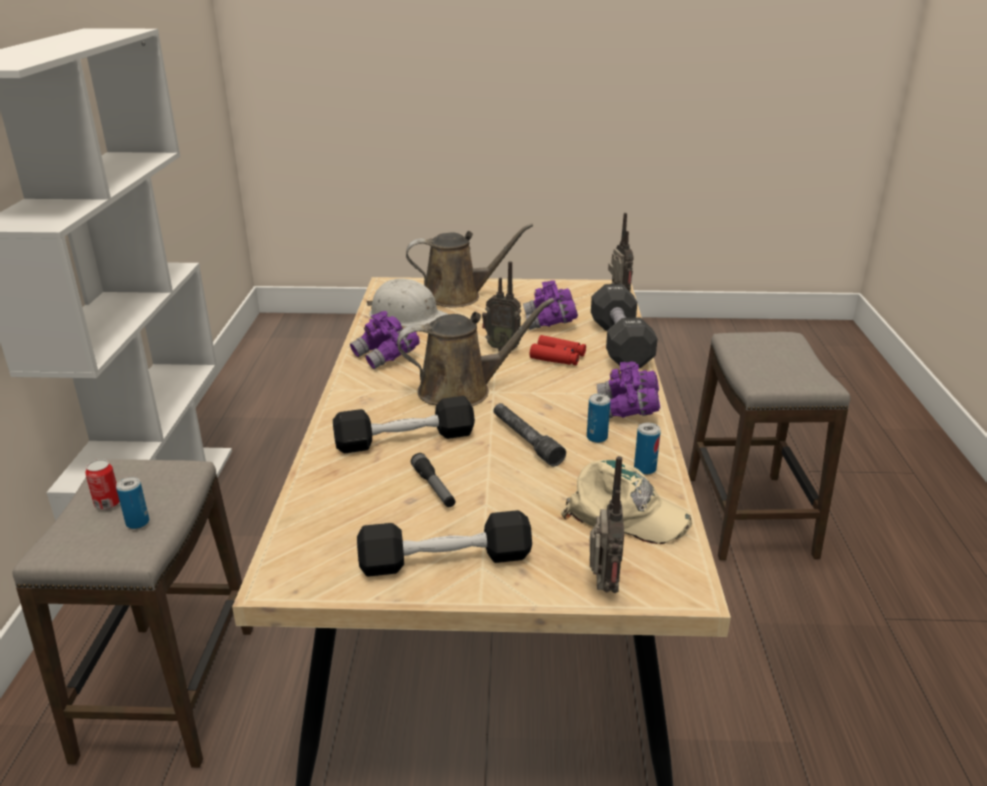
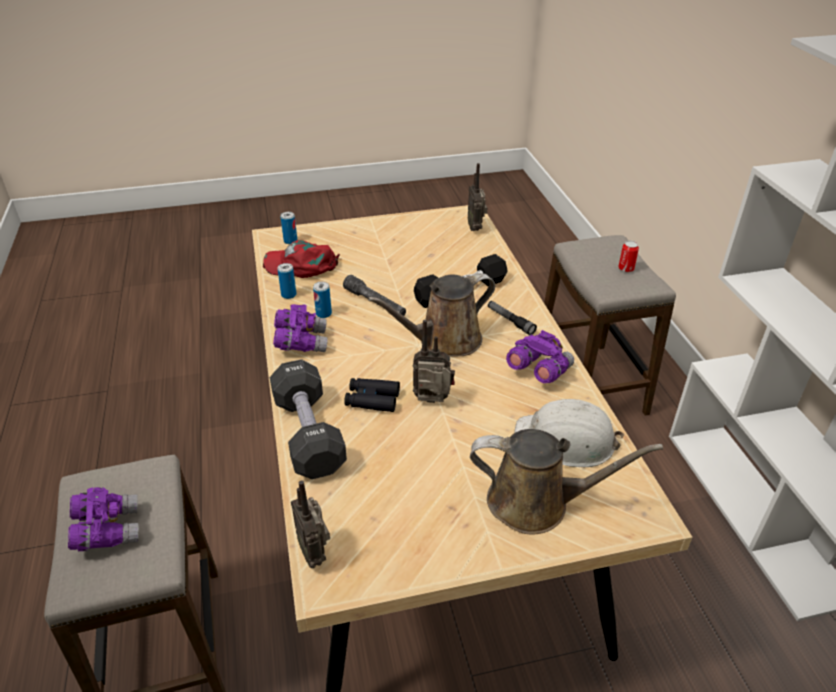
camera: 165 degrees right, 10 degrees up
(137, 522) = (593, 261): can -> can (290, 241)
(434, 487) = (421, 263): flashlight -> flashlight (510, 321)
(445, 560) = (395, 230): black dumbbell -> none
(458, 296) = (536, 503): brown watering can -> brown watering can turned 150 degrees counterclockwise
(550, 322) = (396, 462): purple binoculars -> purple binoculars (108, 530)
(558, 357) = (372, 399): red binoculars -> black binoculars
(602, 587) = (313, 231): radio -> radio (476, 228)
(625, 514) = (301, 265): beige cap -> red cap

